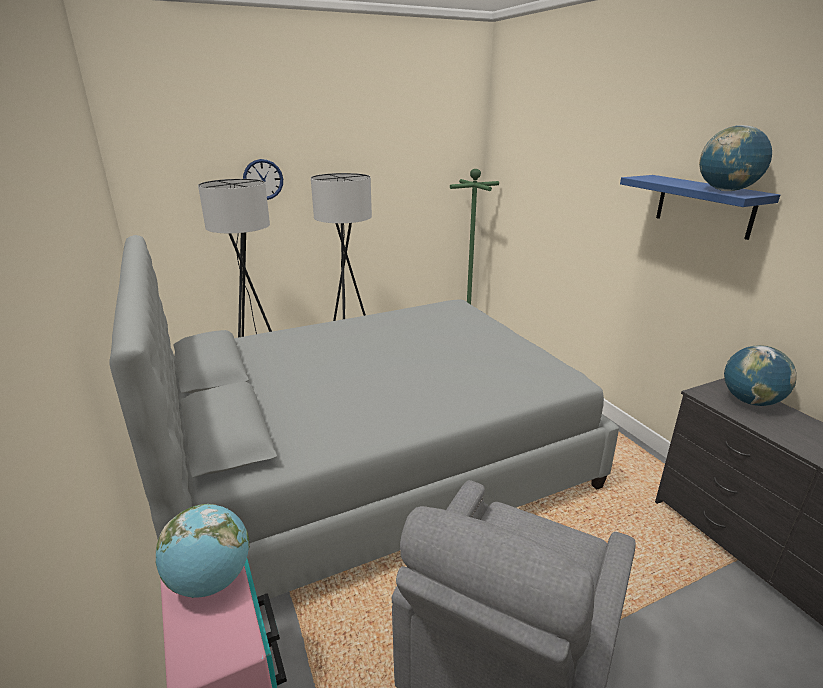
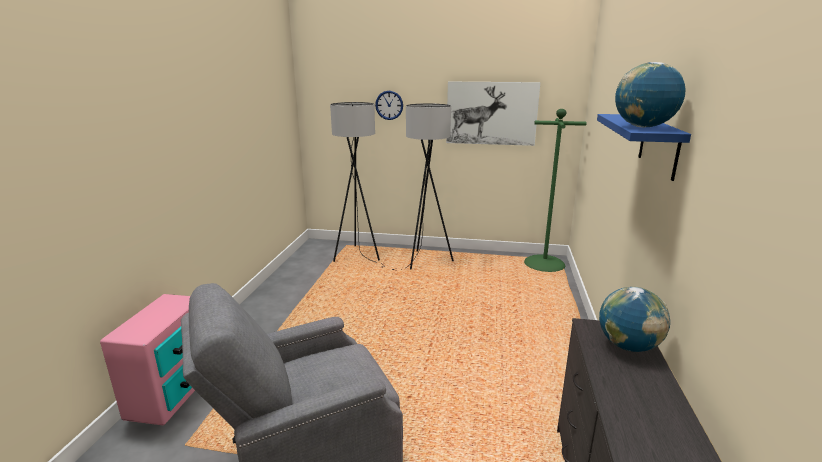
camera: 35 degrees right, 5 degrees down
(211, 581) = (168, 309): globe -> none
(373, 463) = (374, 317): grey bed -> none
(392, 179) = (491, 113): none -> picture

